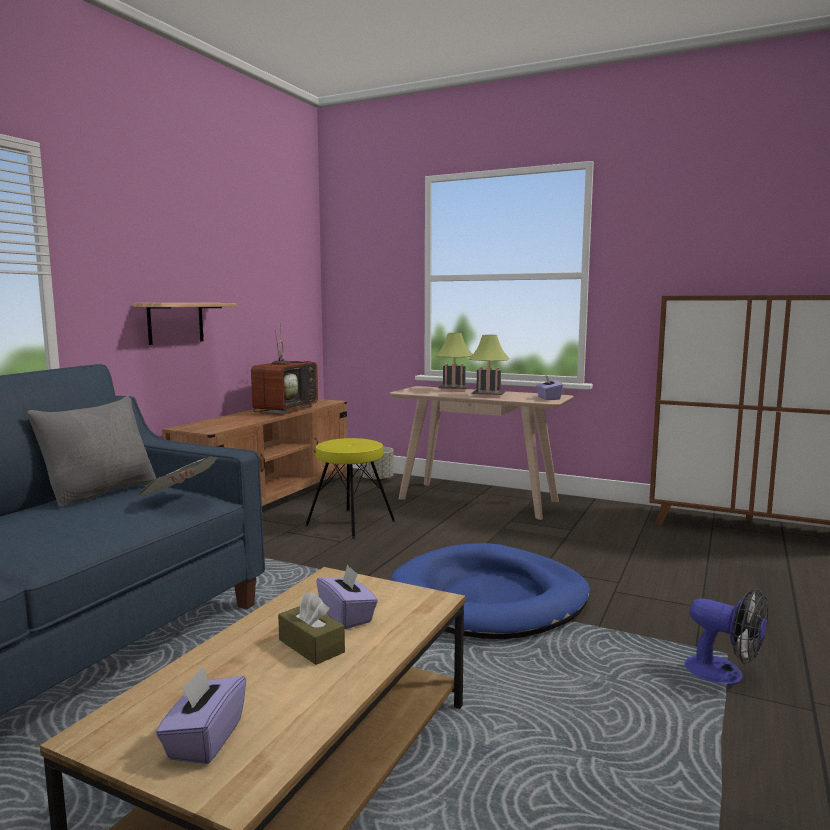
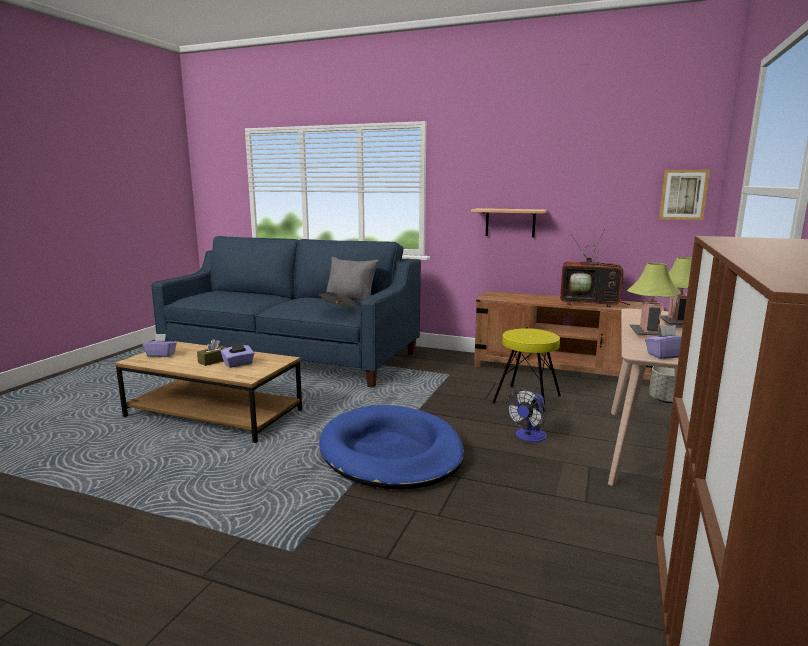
camera: 85 degrees right, 5 degrees up
(304, 286) = (683, 195): none -> picture
(723, 674) = (263, 542): fan -> fan (528, 437)

